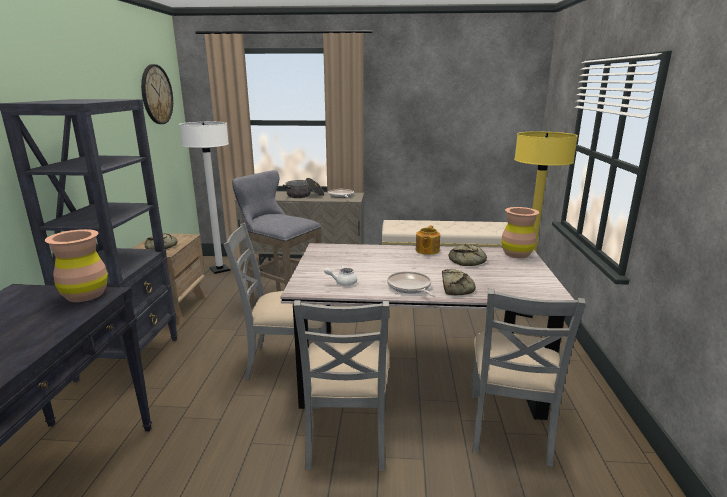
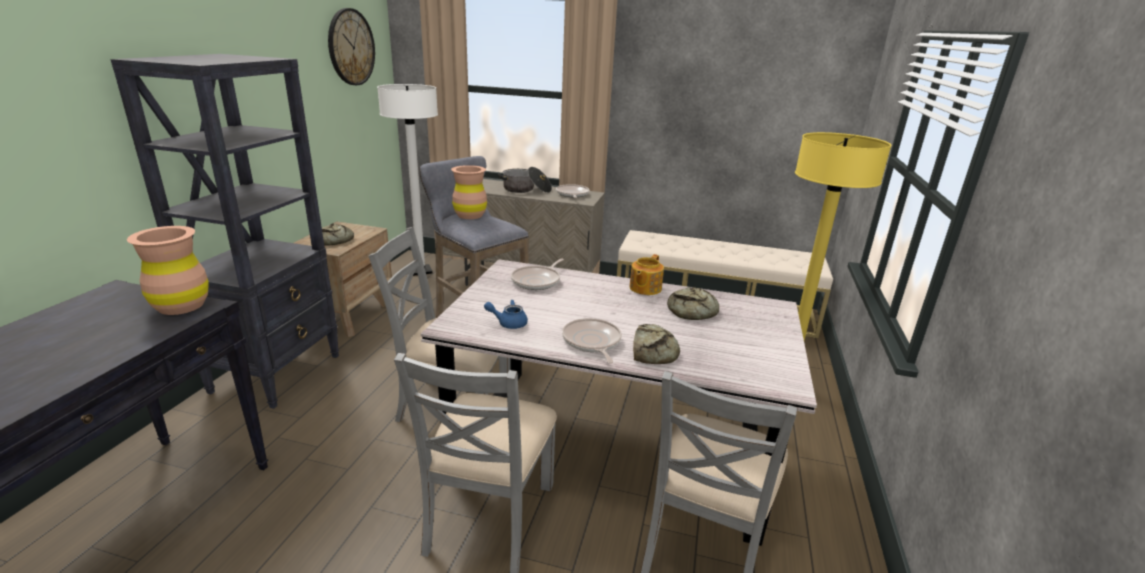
camera: 10 degrees right, 5 degrees up
(342, 282) = (508, 323): white teapot -> blue teapot
(347, 254) = (537, 281): none -> frying pan
(516, 254) = (767, 309): brown vase -> brown vase (470, 215)

